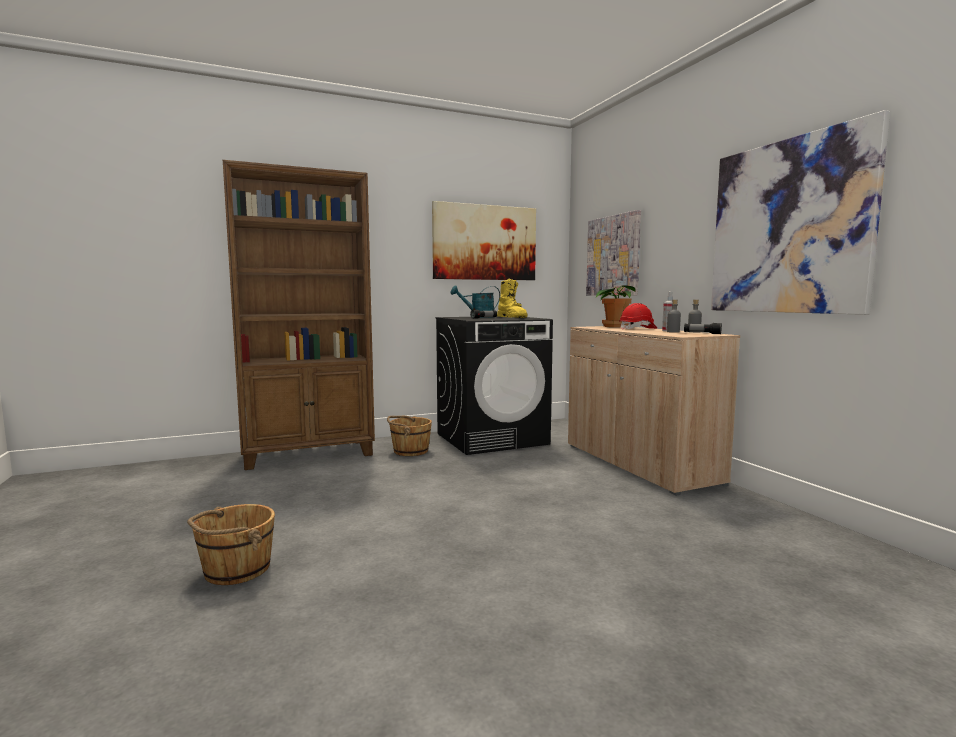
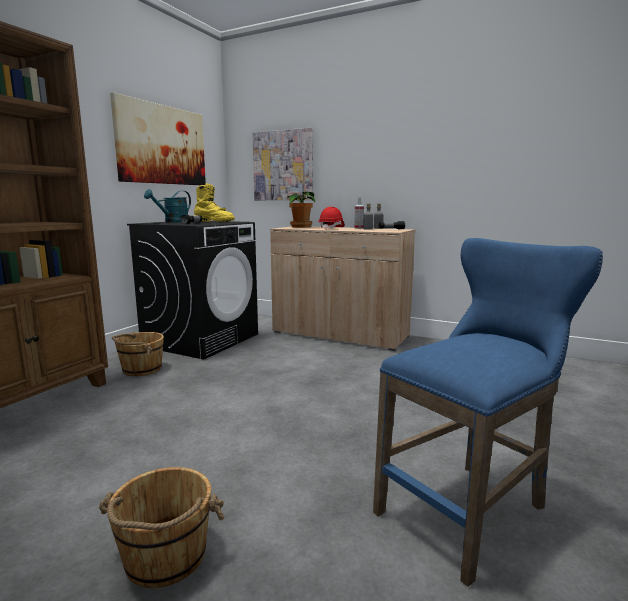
camera: 40 degrees left, 5 degrees up
(465, 652) = (470, 508): none -> blue stool
(788, 227) = (448, 152): picture -> none

